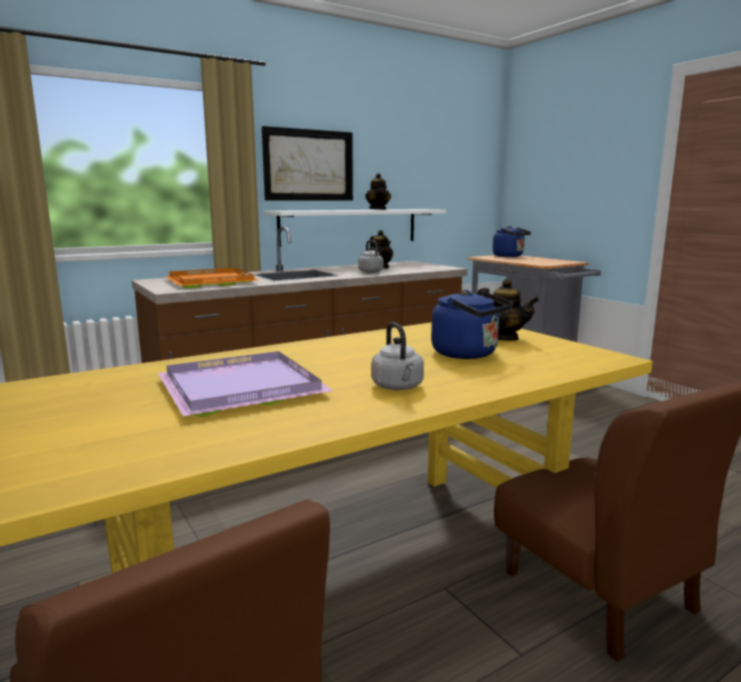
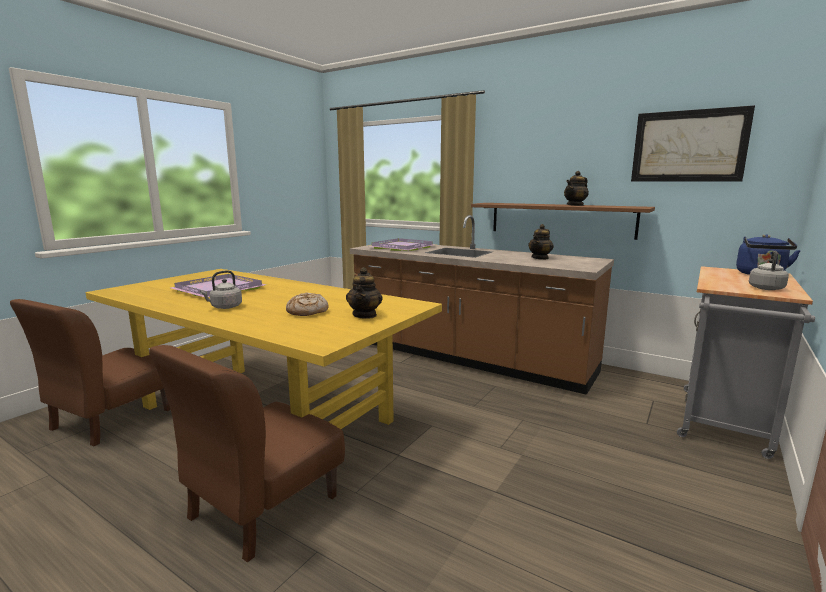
camera: 65 degrees right, 0 degrees up
(212, 281) = (403, 247): orange tray -> purple tray
(308, 165) = (525, 166): picture -> picture (688, 146)
(350, 226) = (560, 219): white shelf -> brown shelf
(370, 271) = (508, 259): grey kettle -> grey kettle (766, 288)
(468, 354) = (307, 312): blue kettle -> bread

